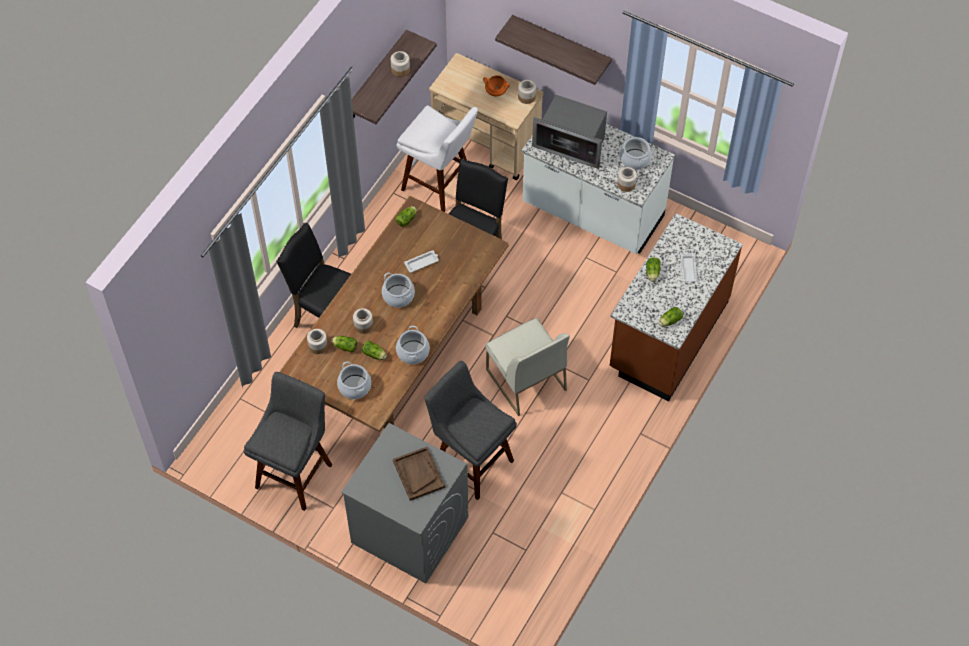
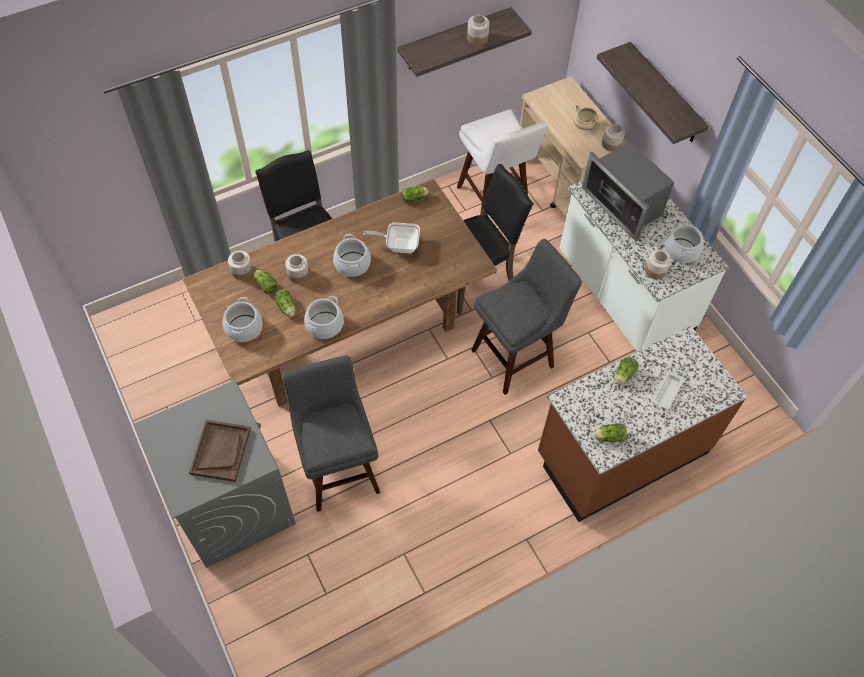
camera: 30 degrees right, 0 degrees up
(296, 472) = (175, 386): grey stool -> grey stool (516, 356)
(422, 262) = (398, 245): white tray -> frying pan
(495, 92) = (584, 126): orange cooking pot -> beige cooking pot
(525, 379) = (448, 418): white chair -> none

